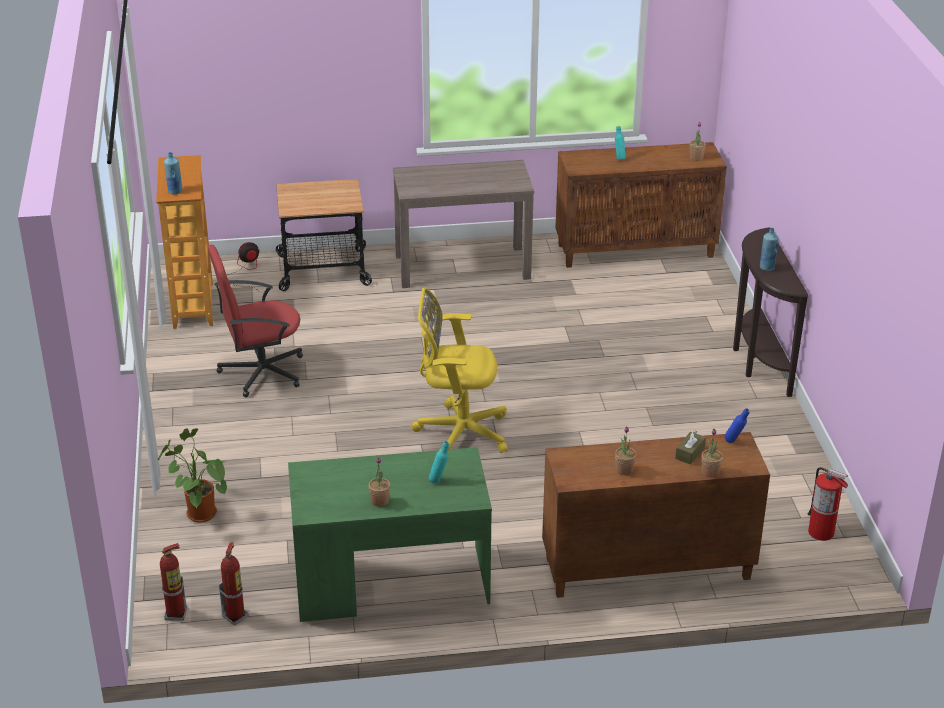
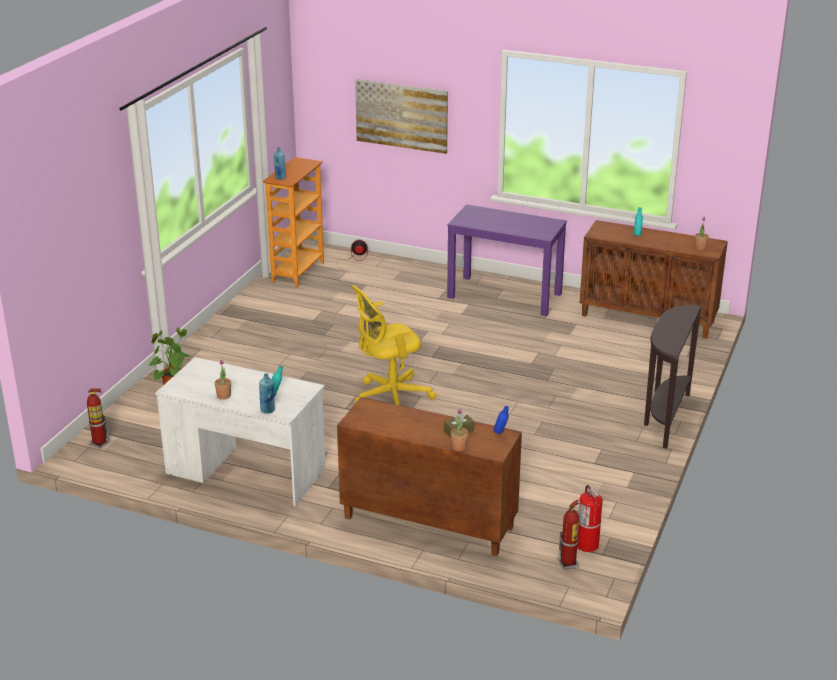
camera: 30 degrees right, 5 degrees down
(236, 616) = (132, 457): fire extinguisher -> fire extinguisher (568, 563)
(261, 372) = (298, 322): red office chair -> none
(288, 74) = (401, 116): none -> picture
(323, 269) = (405, 272): cart -> none
(391, 583) = (245, 471): green desk -> white desk
(458, 431) = (389, 396): yellow office chair -> yellow office chair turned 60 degrees counterclockwise
(463, 267) = (505, 295): brown console table -> purple console table
(624, 470) = (399, 426): potted plant -> none
(767, 267) = (665, 331): blue bottle -> blue bottle (268, 410)

